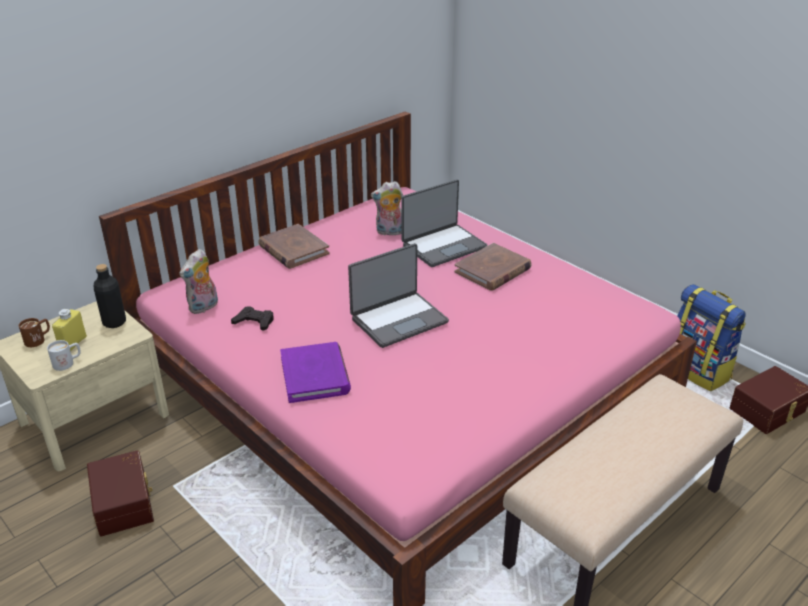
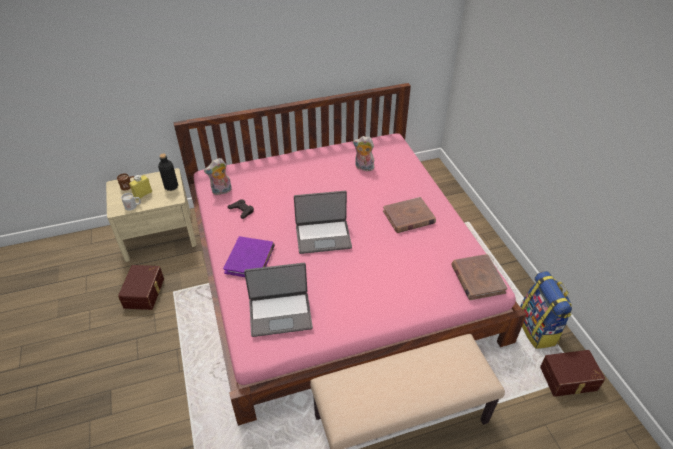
camera: 25 degrees right, 10 degrees up
(293, 250) = (296, 164): brown book -> brown book (477, 279)
(443, 246) = (389, 188): laptop -> laptop (280, 313)

